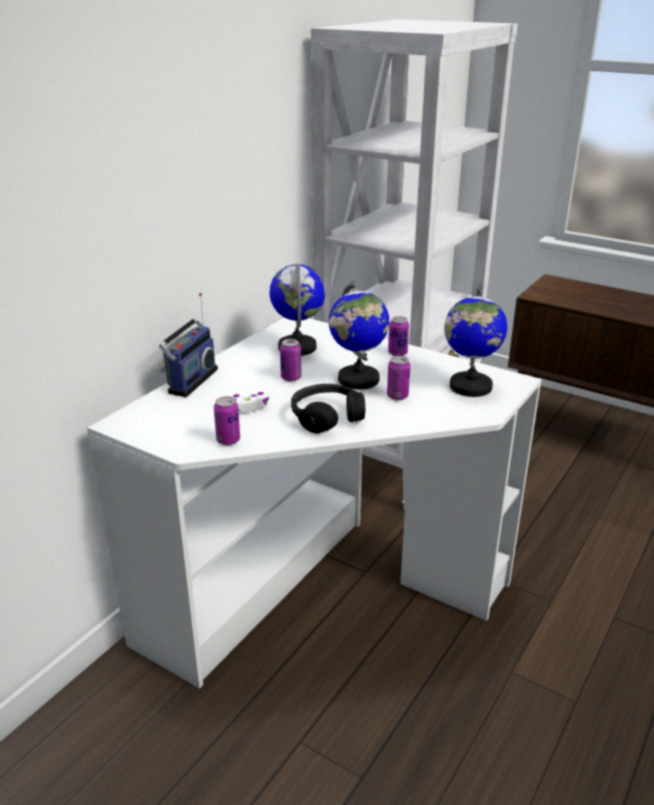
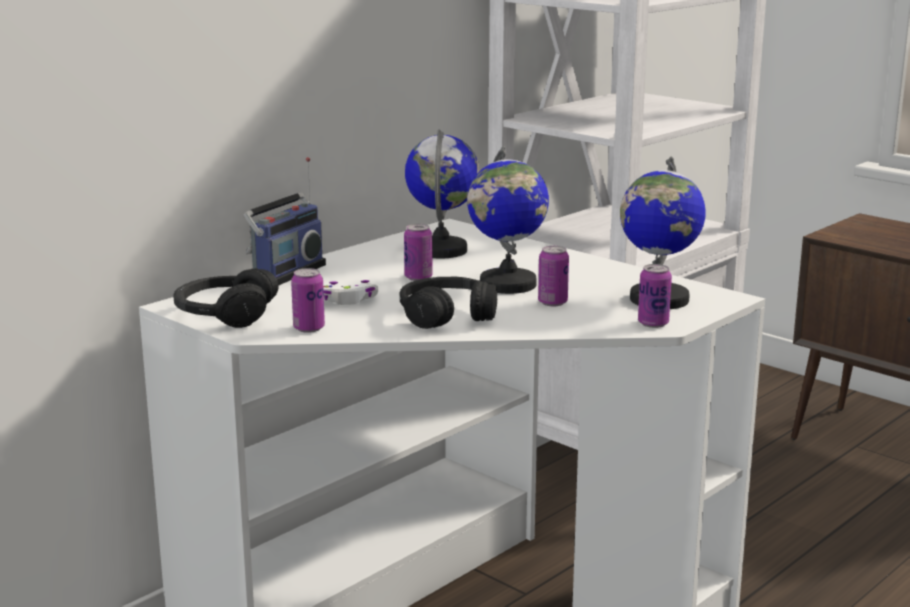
camera: 10 degrees right, 10 degrees down
(158, 431) = (225, 315): none -> black headphones
(397, 353) = (575, 263): can -> can (653, 323)

